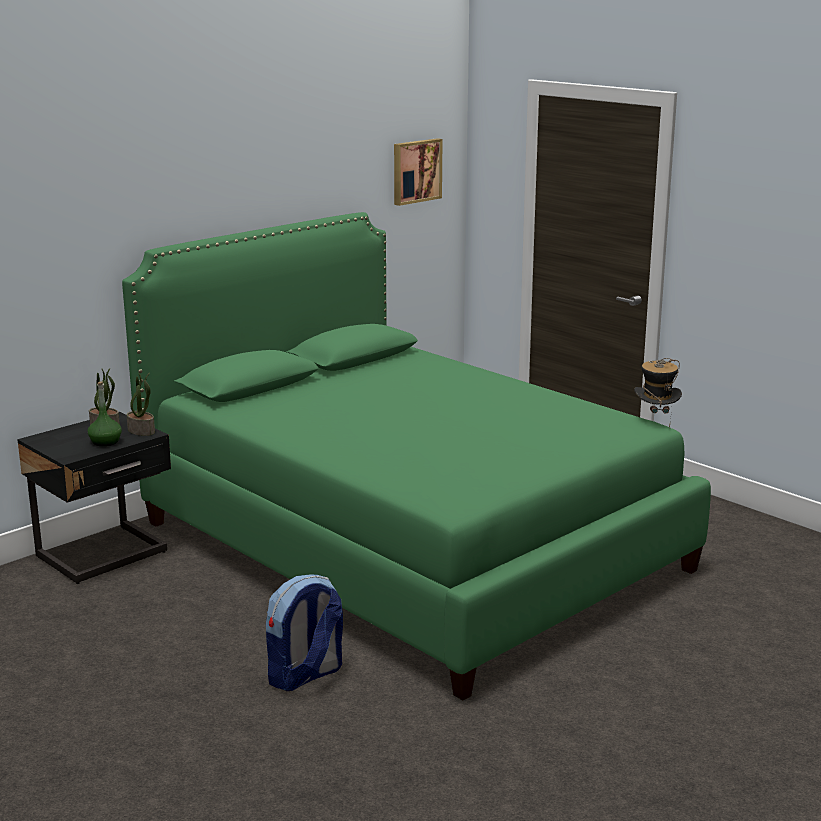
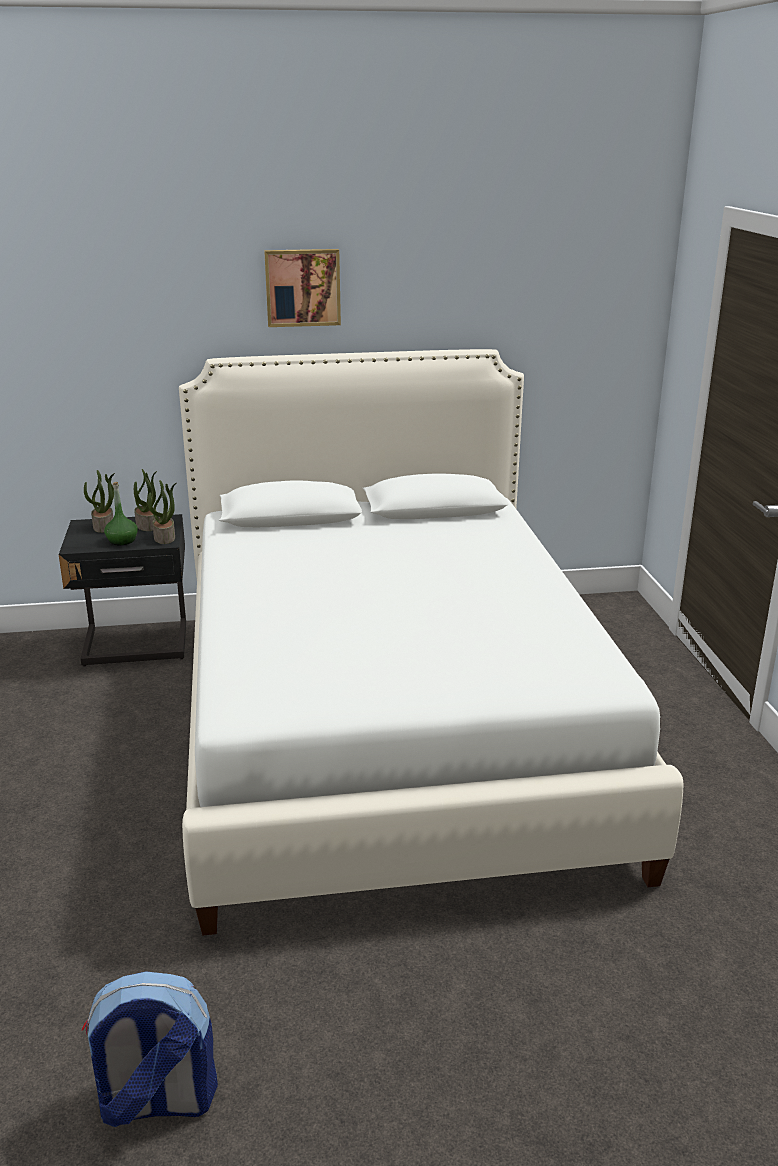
camera: 35 degrees right, 5 degrees up
(64, 436) = (104, 526): none -> potted plant
(305, 676) = (114, 836): backpack -> backpack (156, 1102)
(410, 545) = (389, 728): green bed -> white bed
(415, 171) = (588, 310): picture -> picture (302, 287)
(655, 419) = (642, 676): hat -> none

